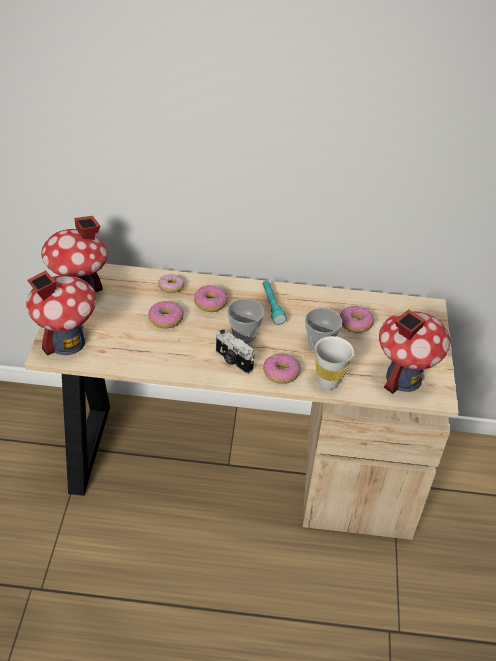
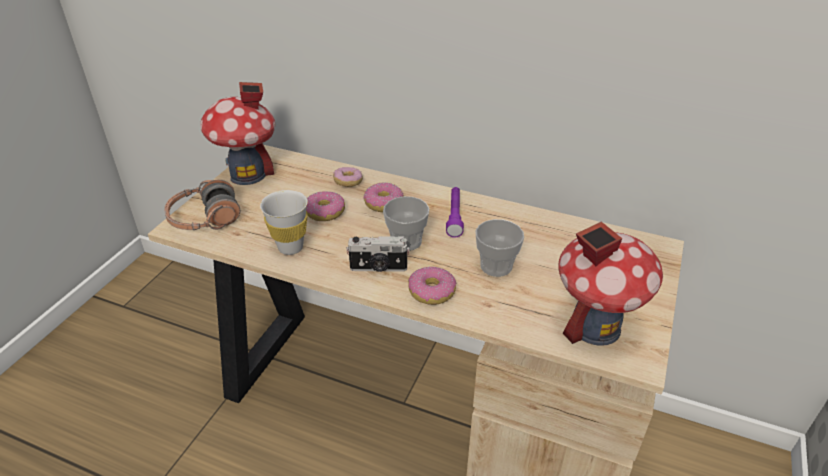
camera: 20 degrees right, 5 degrees down
(66, 342) = (205, 219): toy house -> headphones
(233, 361) = (378, 268): camera -> camera turned 60 degrees counterclockwise
(272, 306) = (454, 216): turquoise flashlight -> purple flashlight
(328, 382) = (488, 313): white cup -> white cup (290, 247)
(355, 324) = (552, 251): donut -> none

